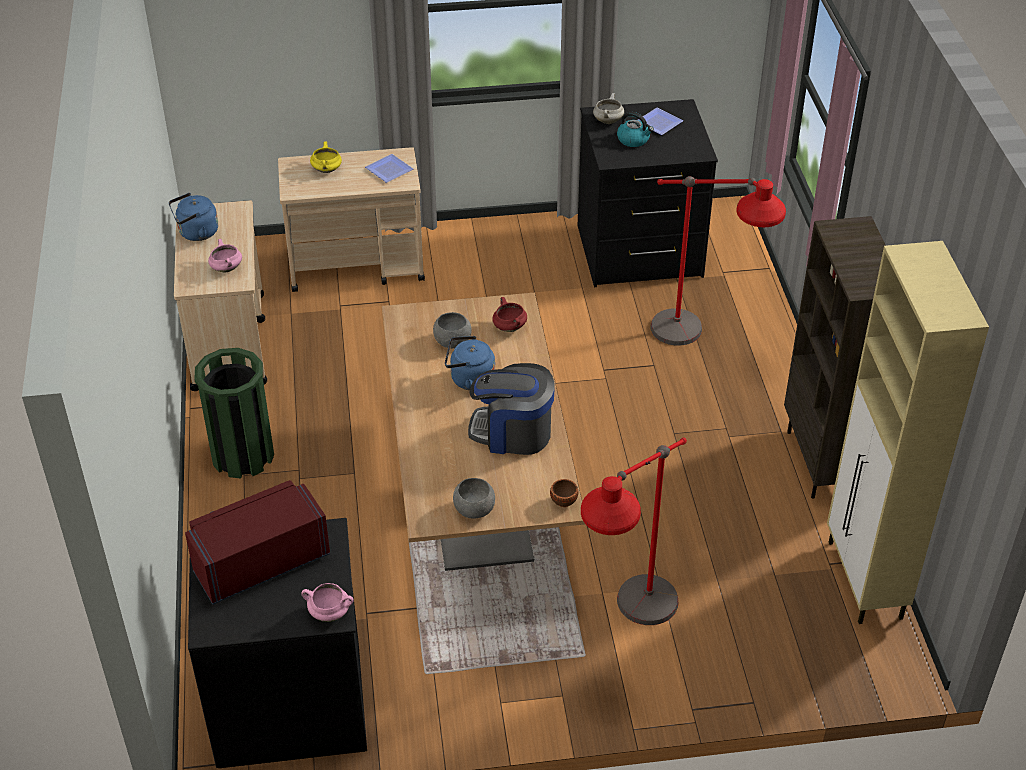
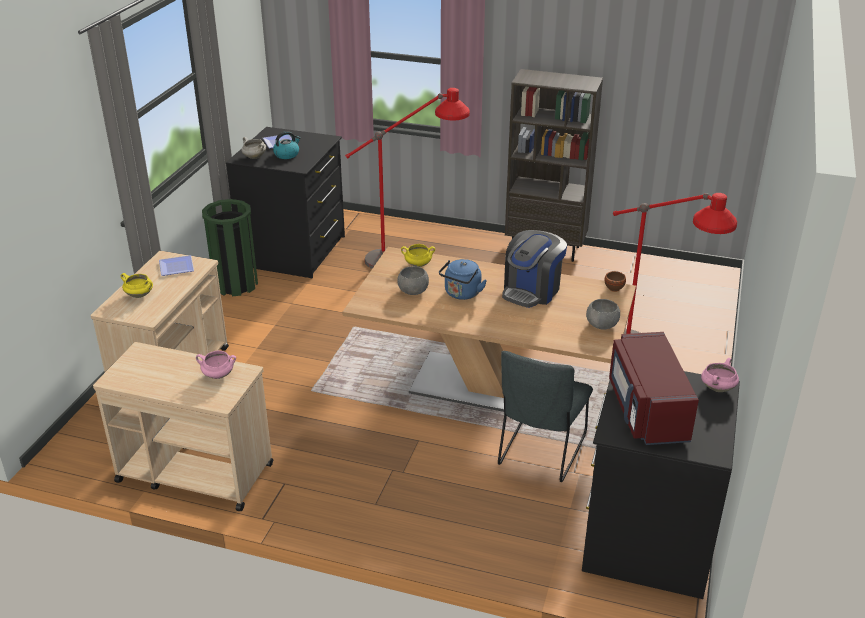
camera: 65 degrees left, 10 degrees down
(196, 233) = (147, 382): blue kettle -> none
(242, 455) = (350, 499): green trash can -> green trash can (235, 284)
(385, 576) = (540, 452): none -> grey chair
(509, 327) = (417, 265): red cooking pot -> yellow cooking pot
(864, 581) = (649, 266): beige cabinet -> none

